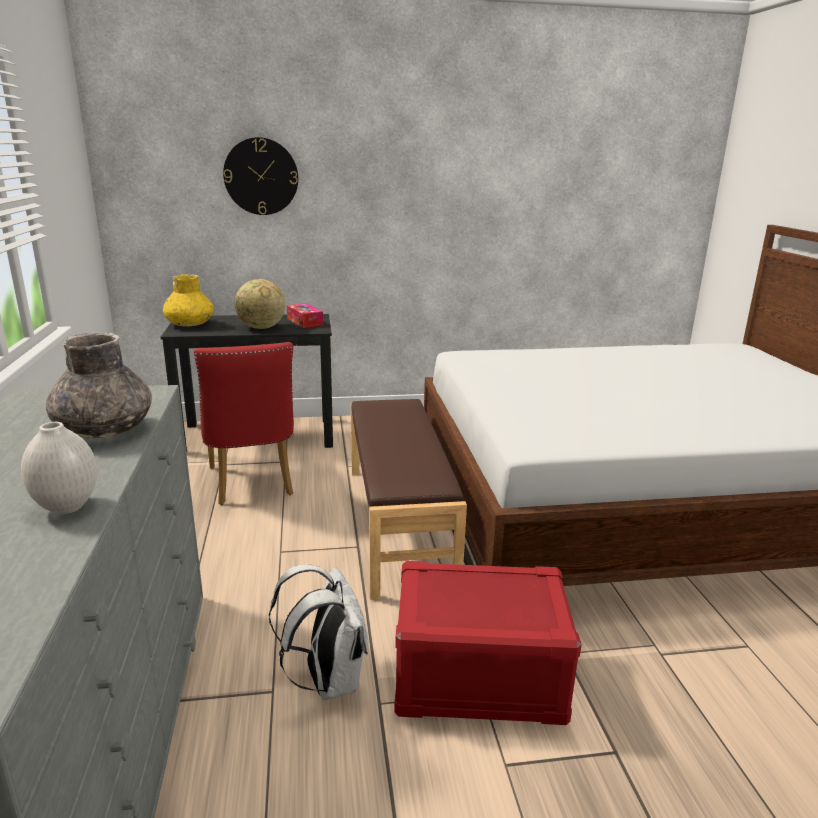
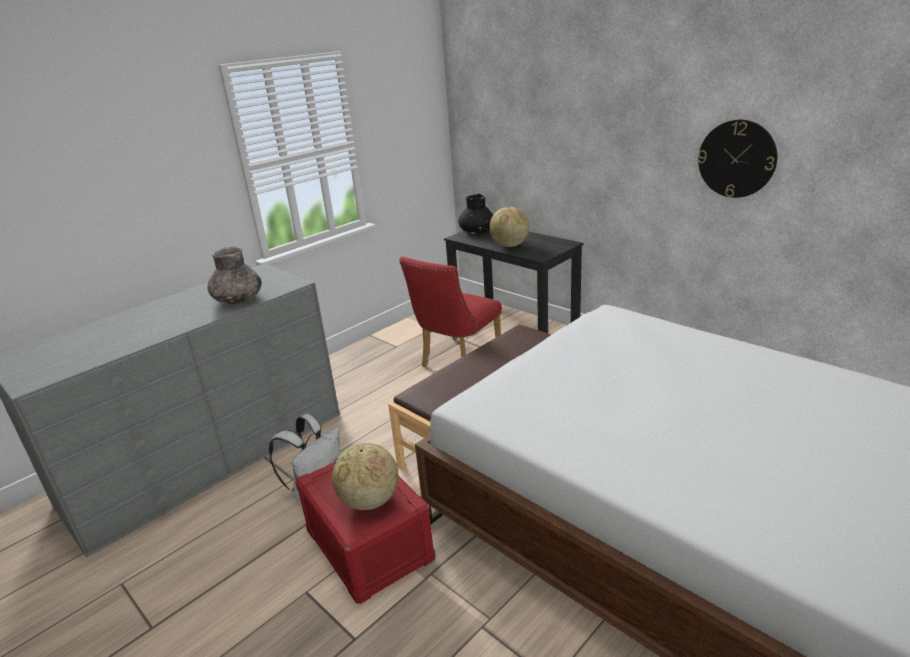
camera: 55 degrees right, 5 degrees up
(67, 506) = (159, 332): white vase -> none
(190, 324) = (477, 232): yellow vase -> black vase
(261, 176) = (543, 119): wall clock -> wall clock (737, 159)
(305, 322) = (548, 247): tissue box -> none
(510, 599) = (369, 501): none -> globe

